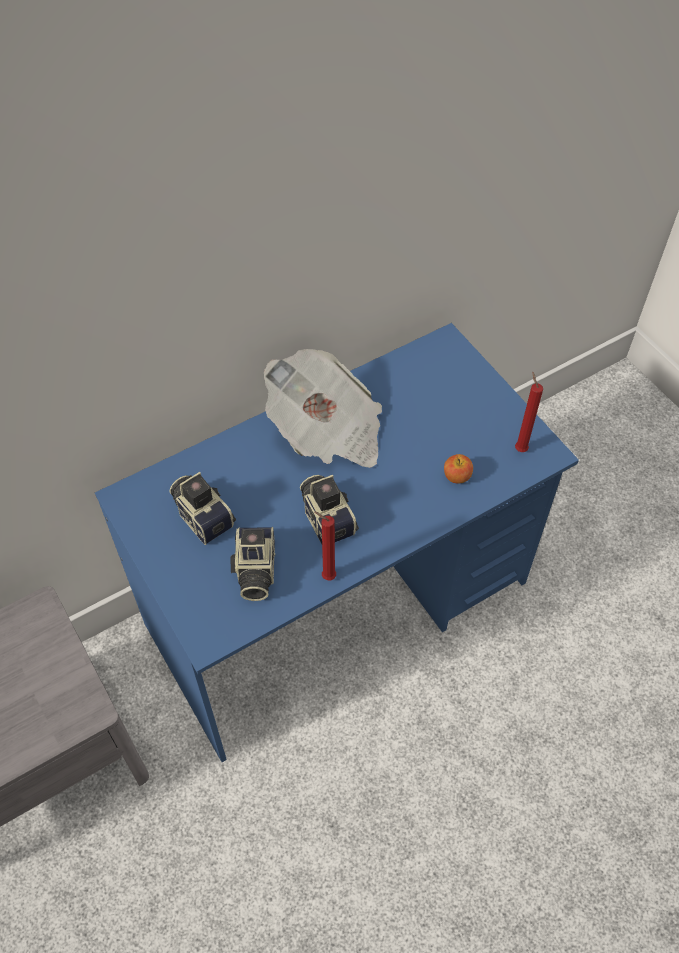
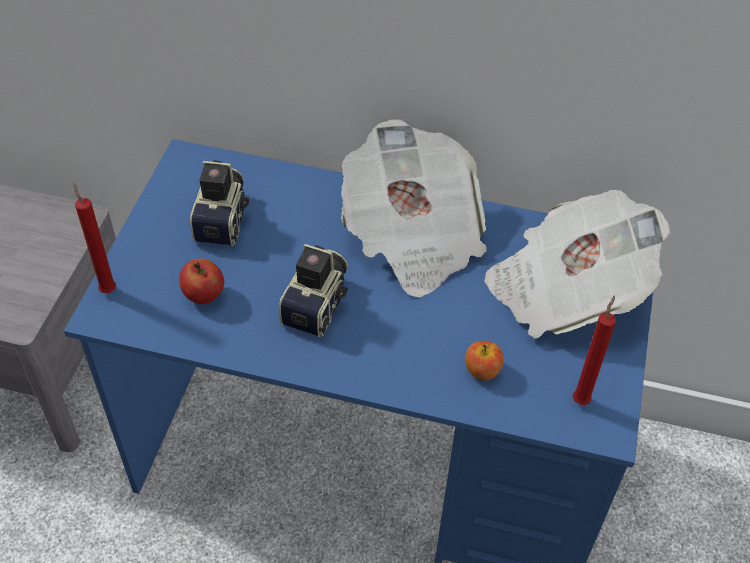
camera: 45 degrees right, 5 degrees down
(254, 571) = (204, 295): camera -> apple
(326, 576) = (254, 350): red candle -> red candle (107, 289)
(443, 394) = (566, 290): none -> newspaper

